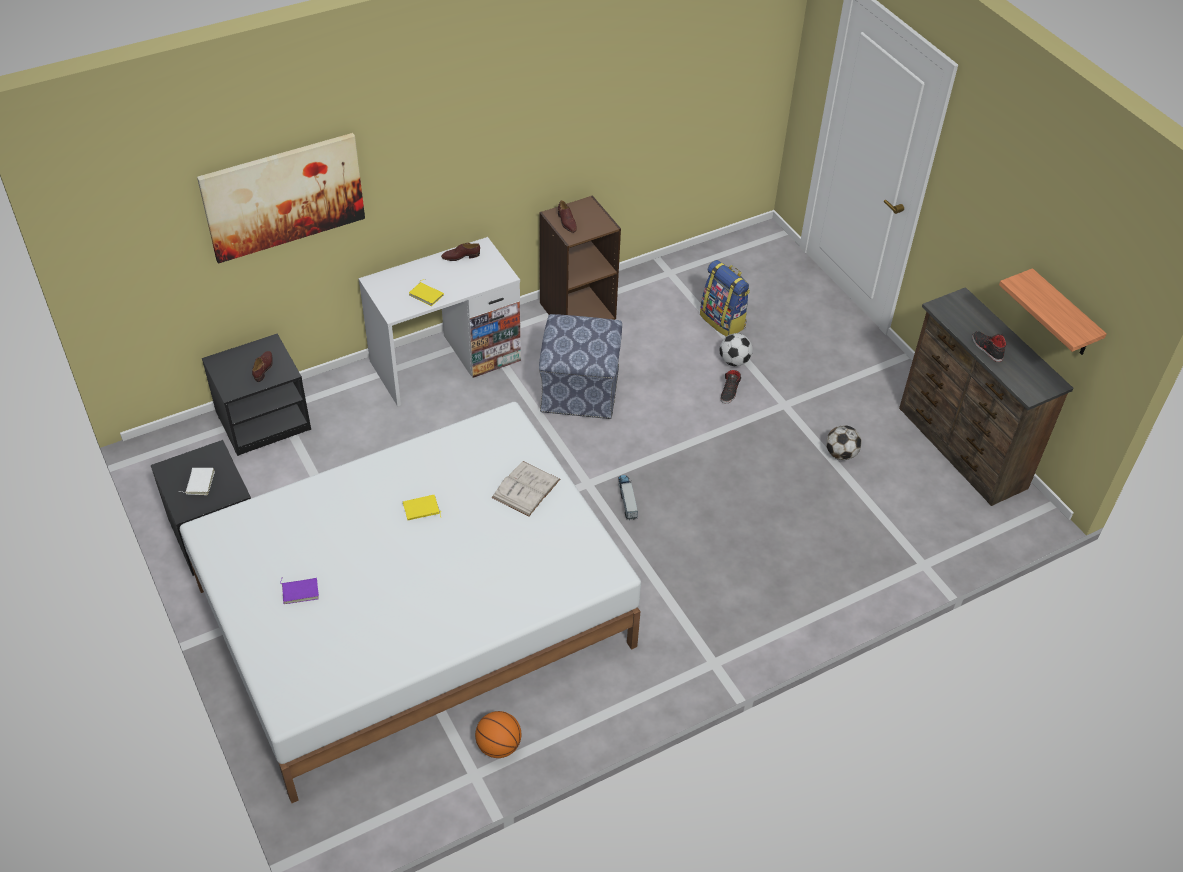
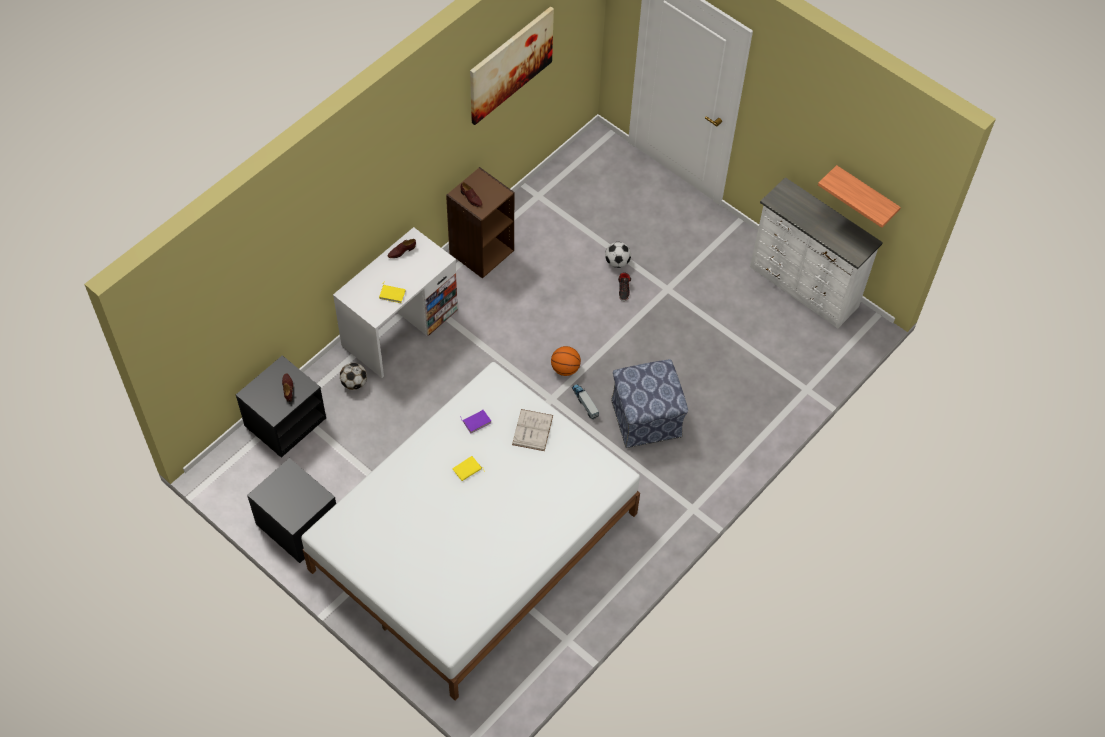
camera: 20 degrees left, 10 degrees up
(199, 482) = (291, 497): white book -> none
(283, 196) = (283, 264): picture -> picture (510, 64)
(300, 591) = (414, 558): purple book -> purple book (476, 421)
(498, 746) = (574, 615): basketball -> basketball (565, 368)
(579, 391) = (513, 323): ottoman -> ottoman (646, 419)
(723, 321) = (596, 228): backpack -> none
(840, 454) = (721, 318): football -> football (354, 383)
(960, 449) = (803, 288): brown dresser -> white dresser
(986, 348) = (815, 226): black shoe -> none

